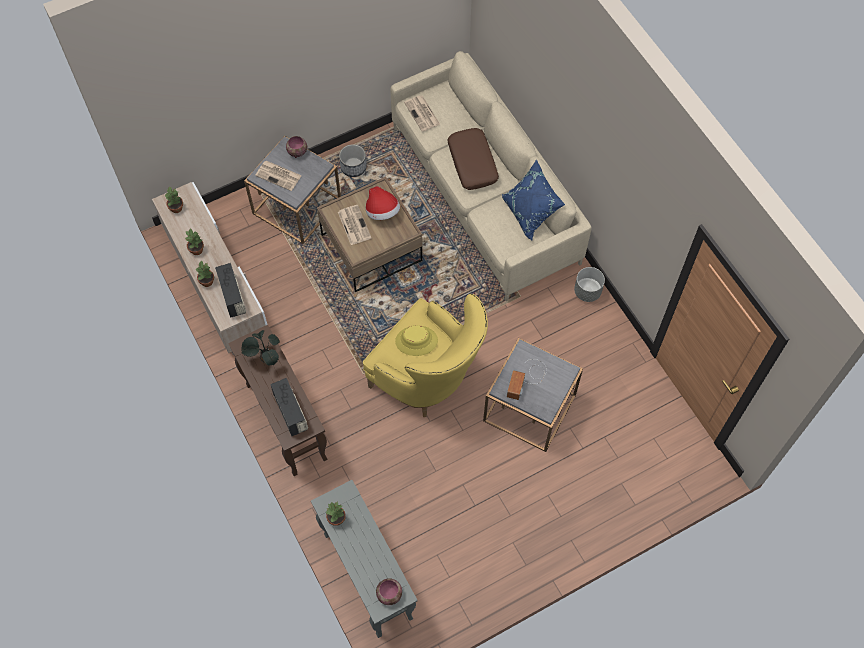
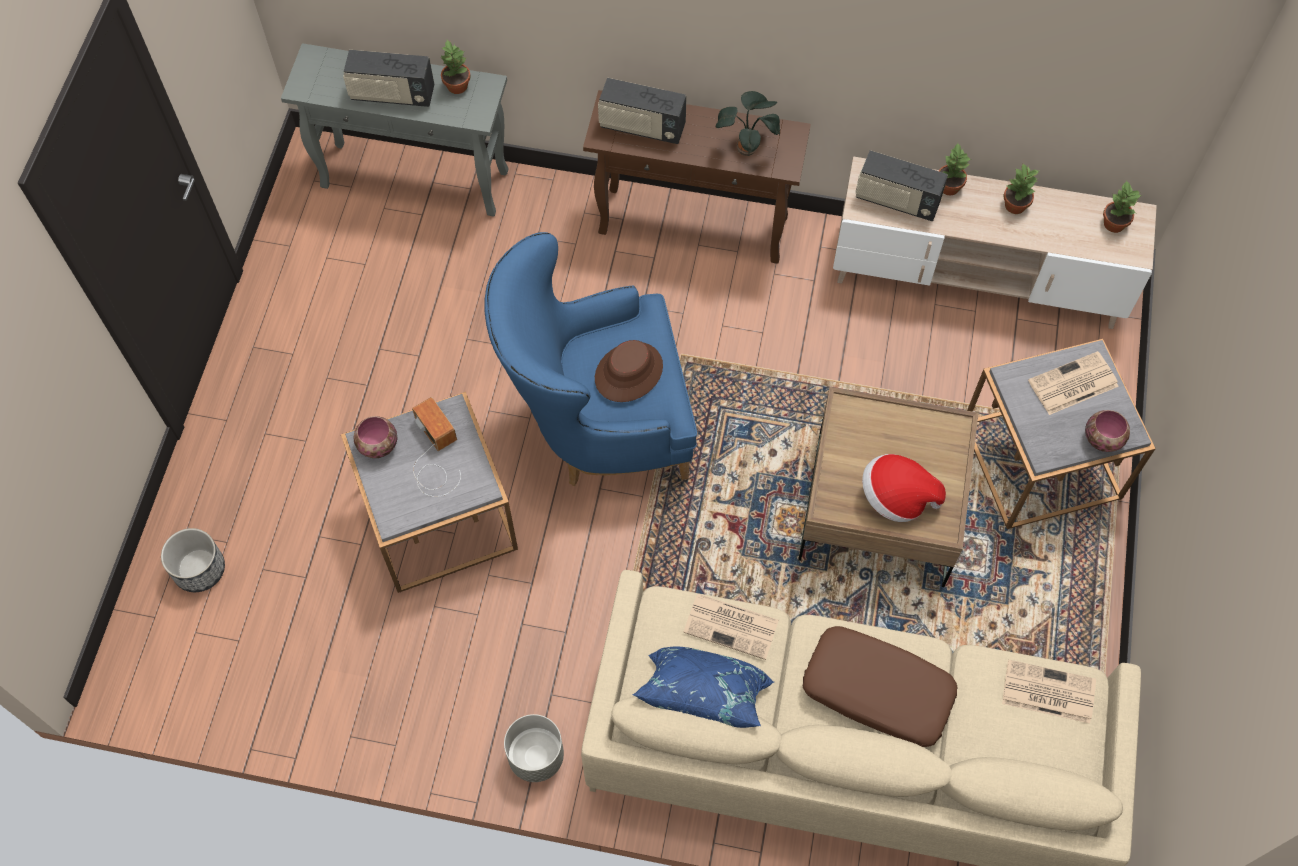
camera: 130 degrees right, 0 degrees up
(353, 167) = (1058, 591): planter -> planter (199, 569)
(354, 224) = (904, 442): newspaper -> newspaper (732, 626)
(368, 545) = (392, 95): none -> radio
(390, 594) = (315, 77): bowl -> bowl (377, 446)
(416, 341) = (628, 372): yellow hat -> brown hat
(429, 380) = (597, 424): yellow armchair -> blue armchair

